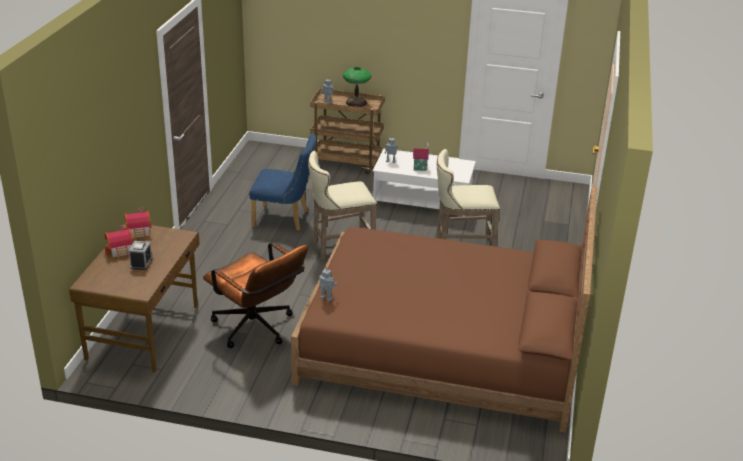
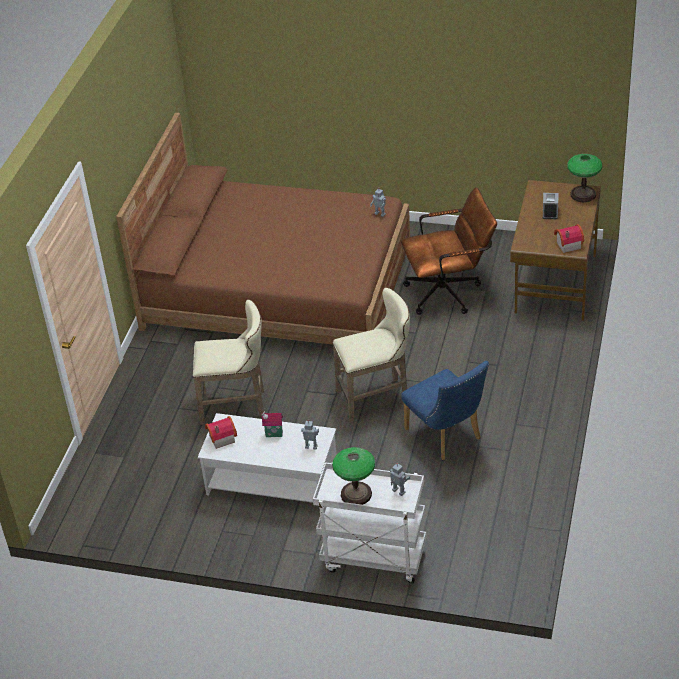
camera: 175 degrees left, 10 degrees up
(95, 279) = (583, 194): none -> table lamp
(121, 251) = (574, 223): toy house -> toy house (220, 438)
(257, 329) = (449, 292): brown office chair -> brown office chair turned 120 degrees clockwise
(285, 219) = (446, 437): blue chair -> blue chair turned 135 degrees counterclockwise
(347, 163) = (372, 559): brown cart -> white cart

